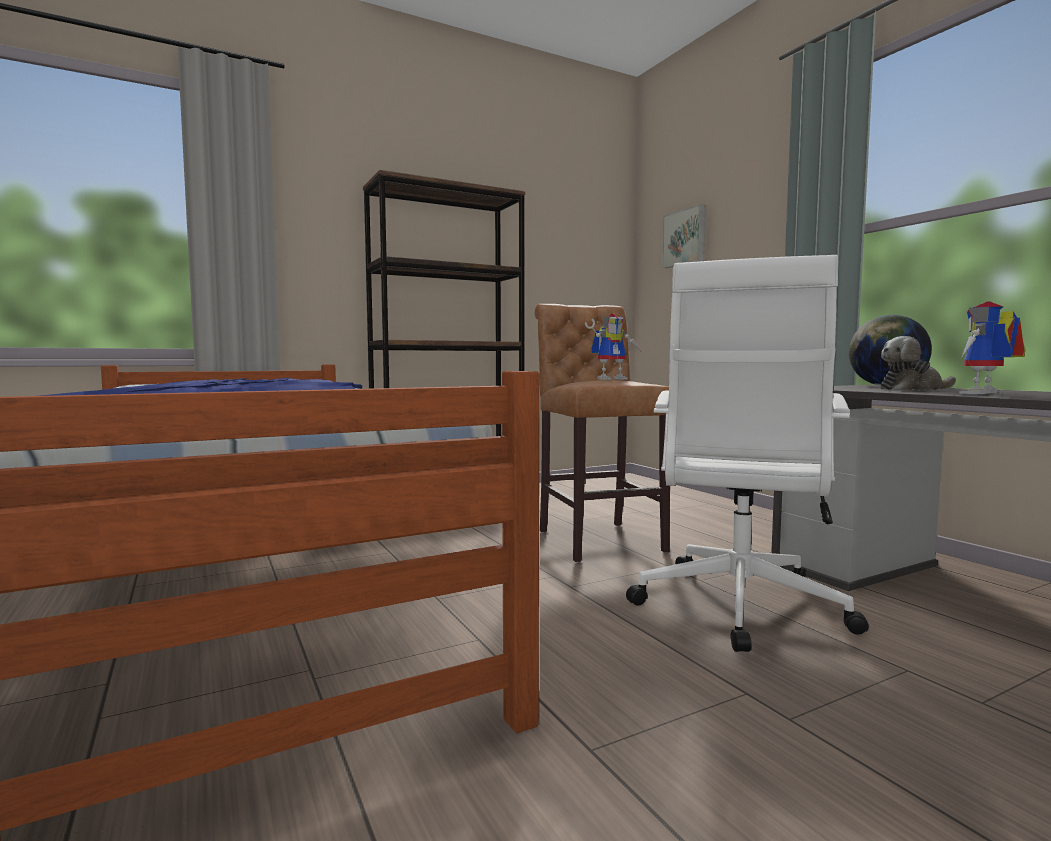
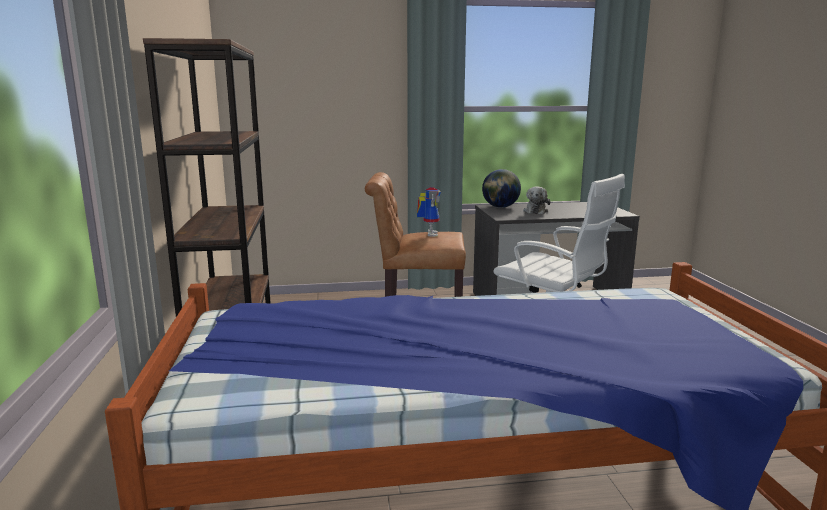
camera: 70 degrees left, 10 degrees up
(685, 238) = (291, 87): picture -> none
(984, 394) = (579, 213): toy robot -> none

